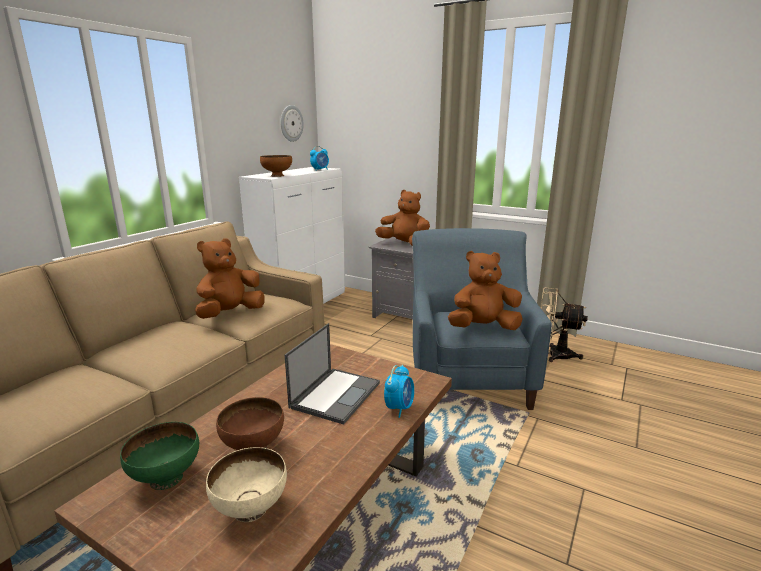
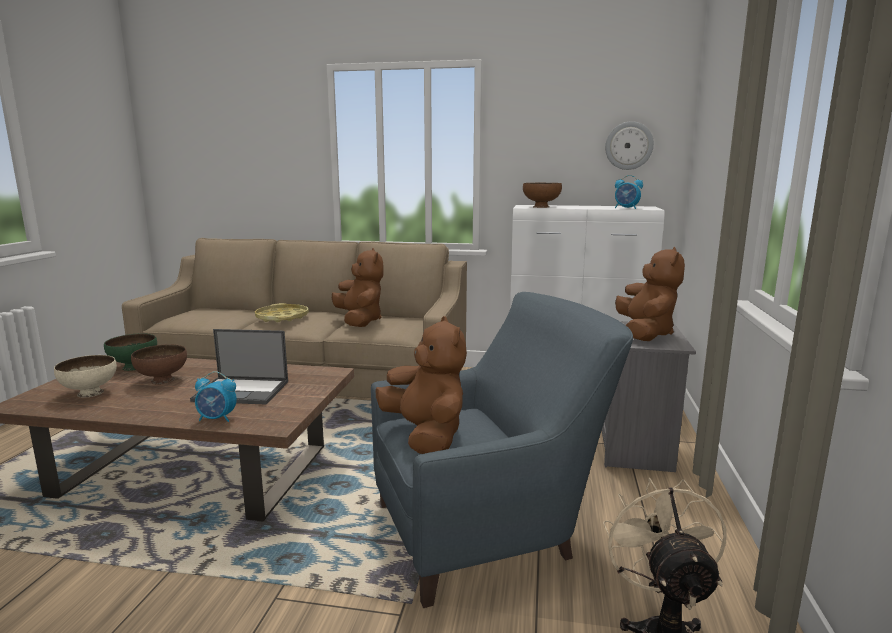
camera: 70 degrees right, 5 degrees down
(159, 347) = (282, 317): none -> yellow tray
(230, 313) = (360, 321): brown plush toy -> brown plush toy turned 45 degrees clockwise

